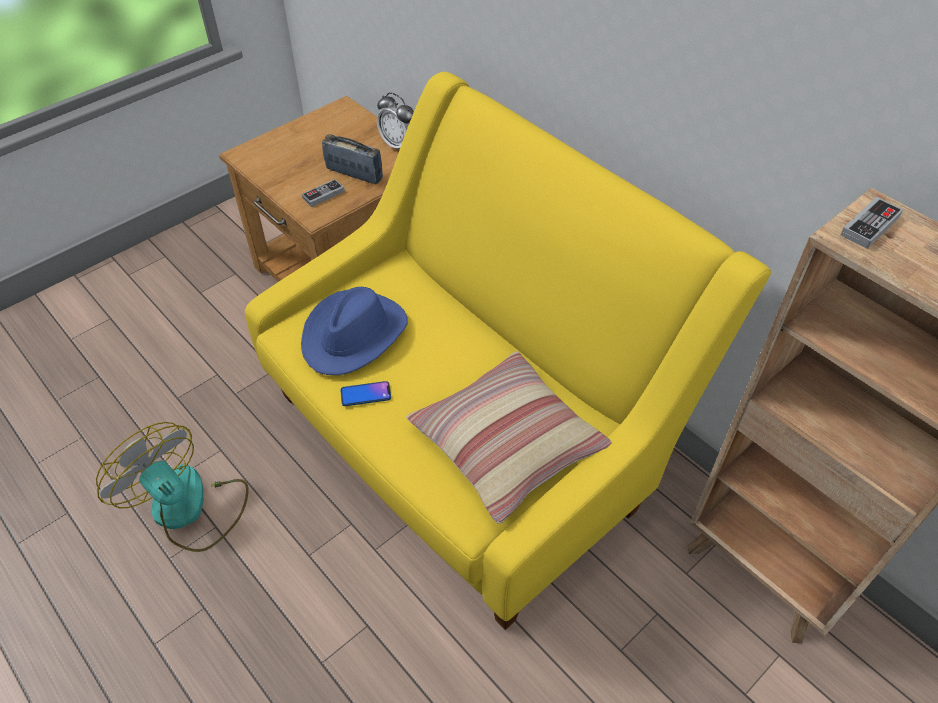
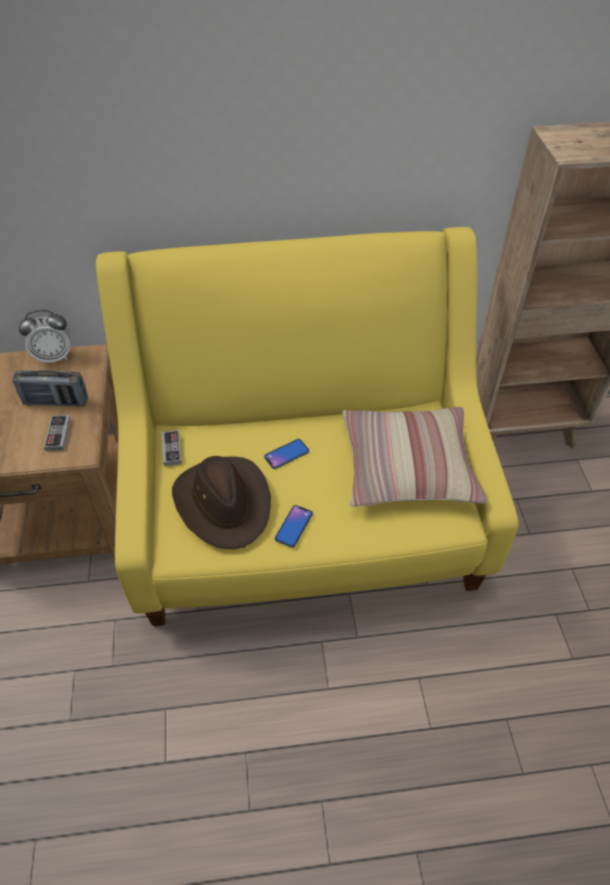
camera: 55 degrees left, 0 degrees up
(189, 509) = (209, 767): fan -> none
(354, 174) = (56, 402): radio -> radio turned 150 degrees counterclockwise
(354, 335) = (224, 503): blue hat -> brown hat
(442, 346) = (286, 454): none -> phone
(870, 226) = (566, 143): game controller -> game controller (171, 449)

